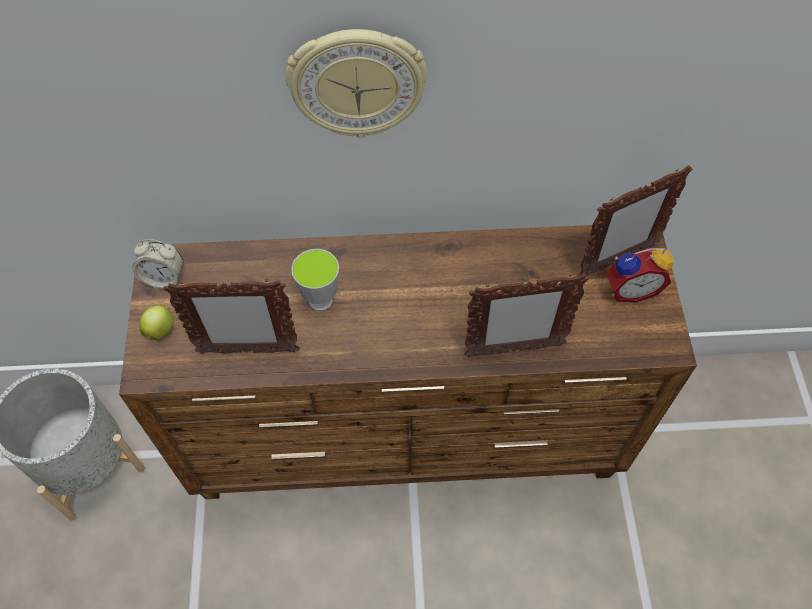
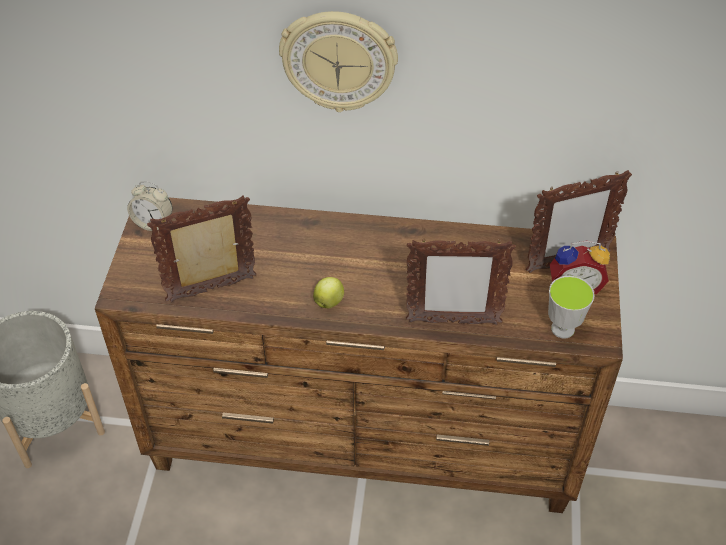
camera: 10 degrees right, 10 degrees down
(161, 330) = (141, 263): apple -> apple (329, 301)
(247, 351) = (212, 290): picture frame -> picture frame turned 150 degrees clockwise
(320, 300) = (286, 259): cup -> cup (562, 329)

